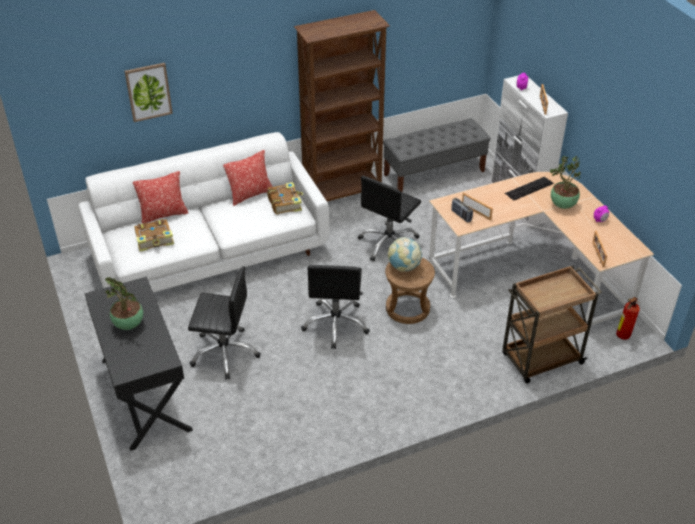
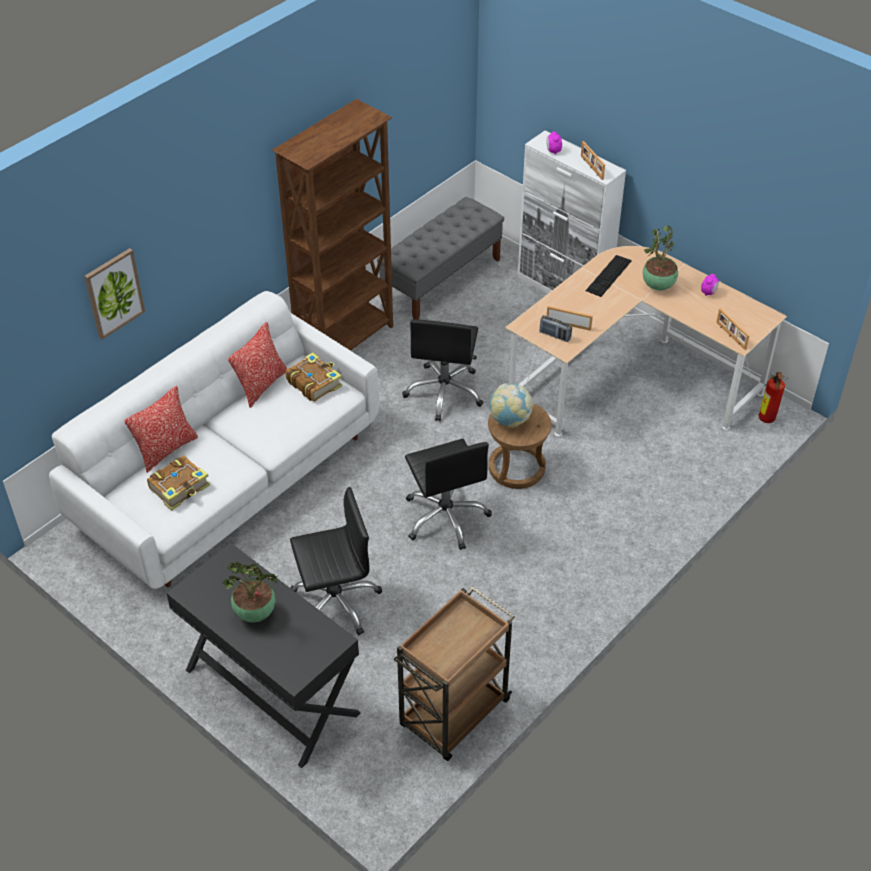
camera: 25 degrees left, 5 degrees up
(541, 360) = (698, 478): brown cart -> brown cart (453, 715)

